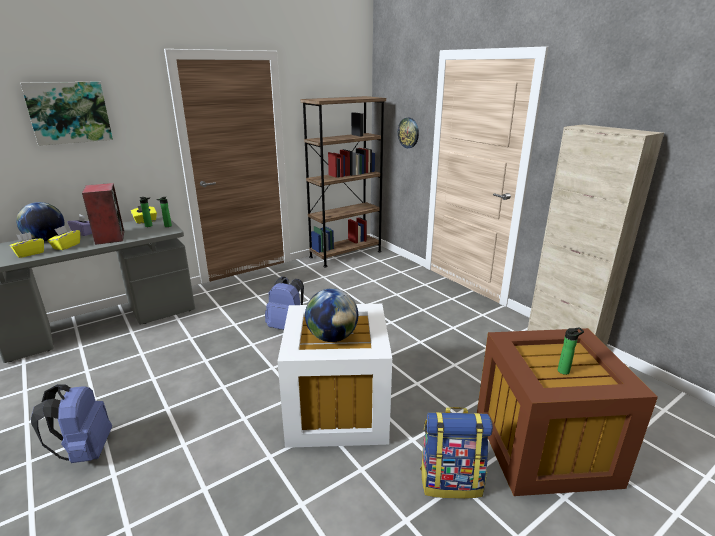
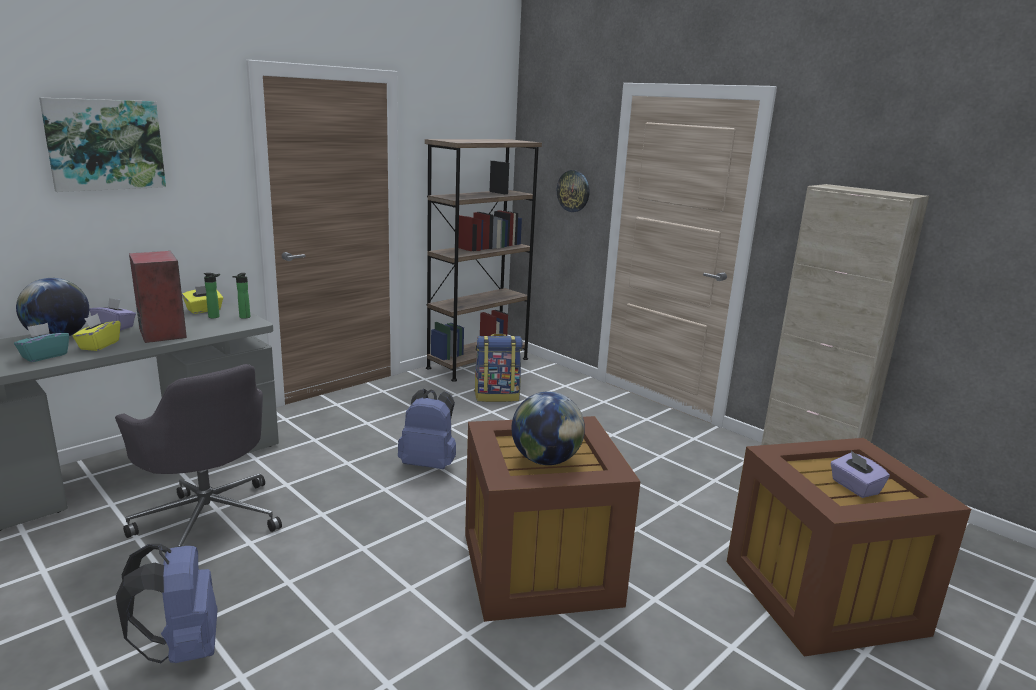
camera: 10 degrees left, 5 degrees down
(30, 253) = (44, 356): yellow tissue box -> turquoise tissue box
(134, 360) = (208, 519): none -> grey office chair
(338, 410) = (542, 569): white storage box -> brown storage box
(451, 481) = (721, 646): backpack -> backpack (497, 396)
(565, 371) = (854, 487): bottle -> purple tissue box

